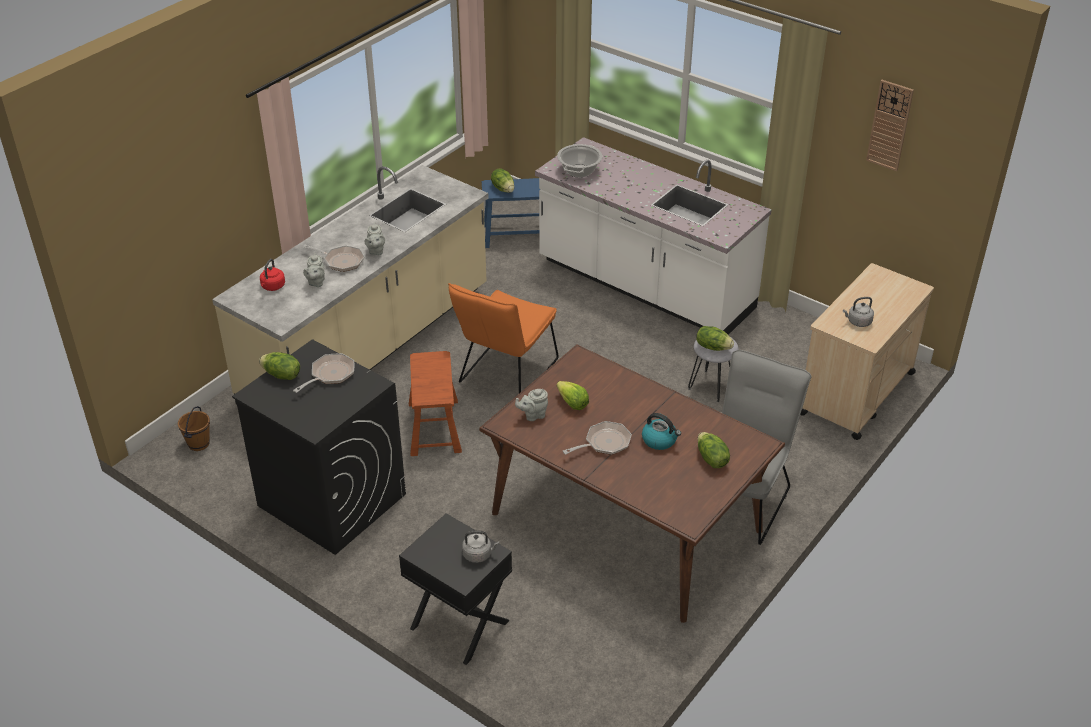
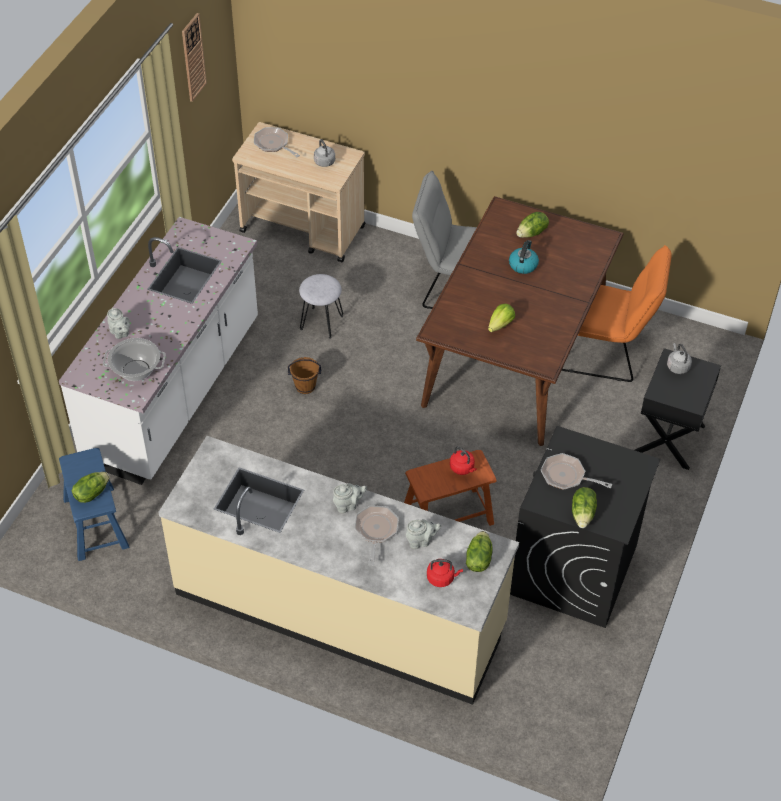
camera: 105 degrees left, 10 degrees up
(198, 444) = (544, 715): brown bucket -> brown bucket (305, 387)
(434, 386) = (463, 468): none -> red kettle
(505, 375) = (352, 478): orange chair -> orange chair (604, 352)
(533, 415) = (526, 348): grey teapot -> grey teapot (120, 333)
(604, 443) = (541, 297): frying pan -> frying pan (273, 144)
(713, 347) = (326, 288): lettuce -> lettuce (478, 559)

